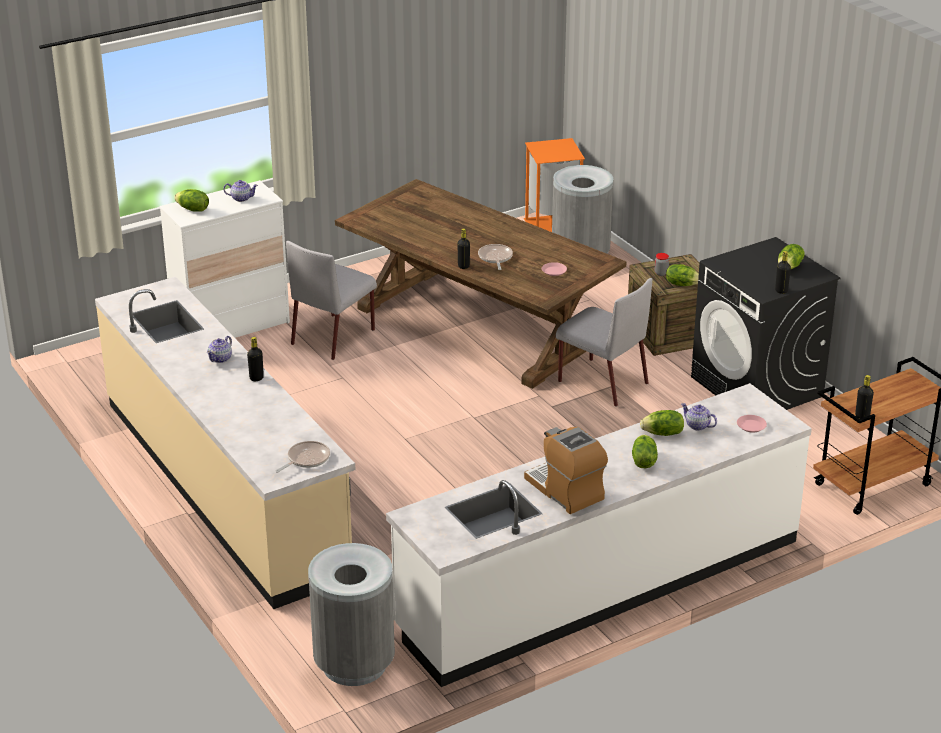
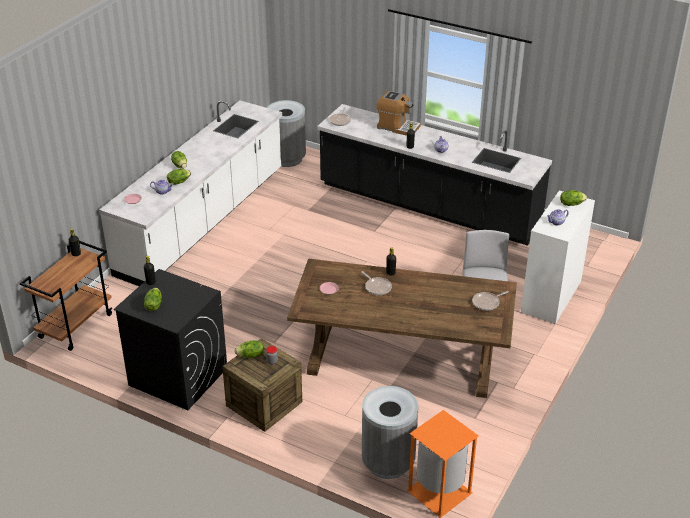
camera: 150 degrees right, 5 degrees up
(225, 486) = (428, 206): beige counter -> black counter
(392, 212) = (487, 303): none -> frying pan
(565, 490) = (209, 142): coffee machine -> coffee machine (397, 127)
(601, 382) = (284, 341): grey chair -> none

